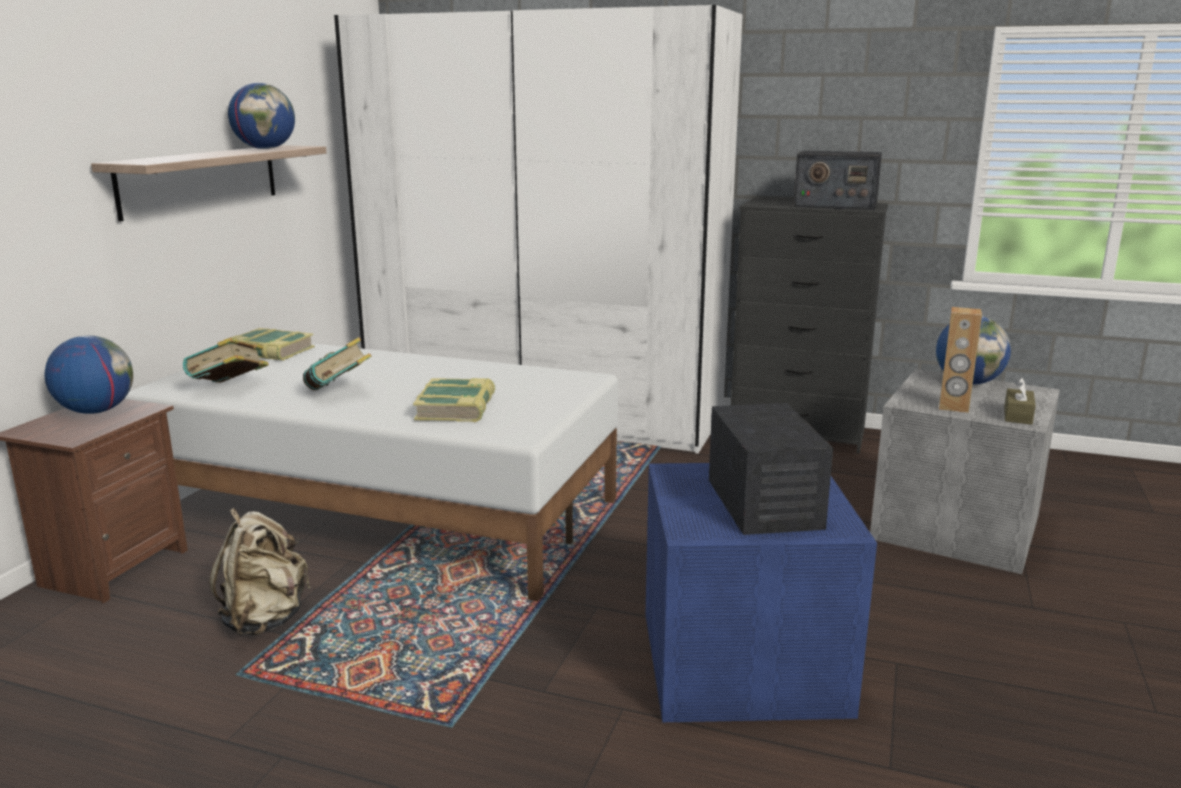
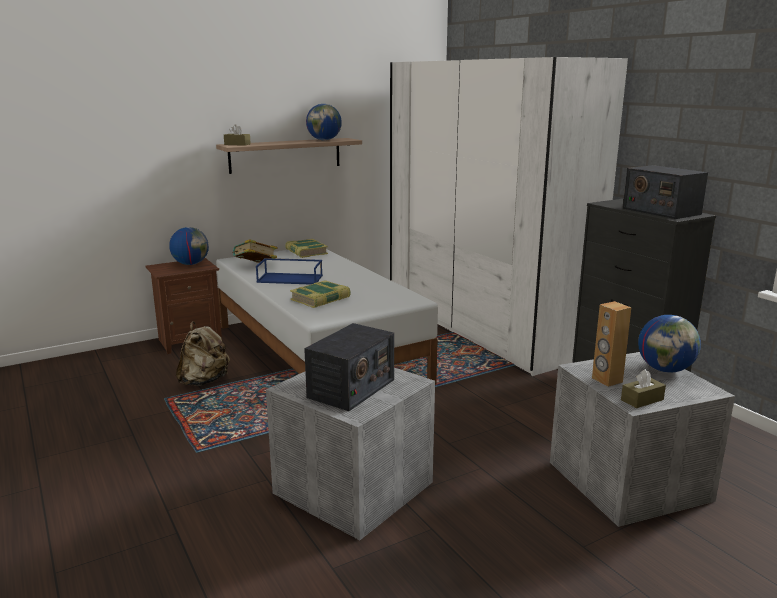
camera: 40 degrees right, 0 degrees up
(142, 161) = (237, 144): none -> brown tissue box
(339, 393) = (291, 279): book -> blue tray
(738, 660) = (353, 486): blue storage box -> grey storage box

